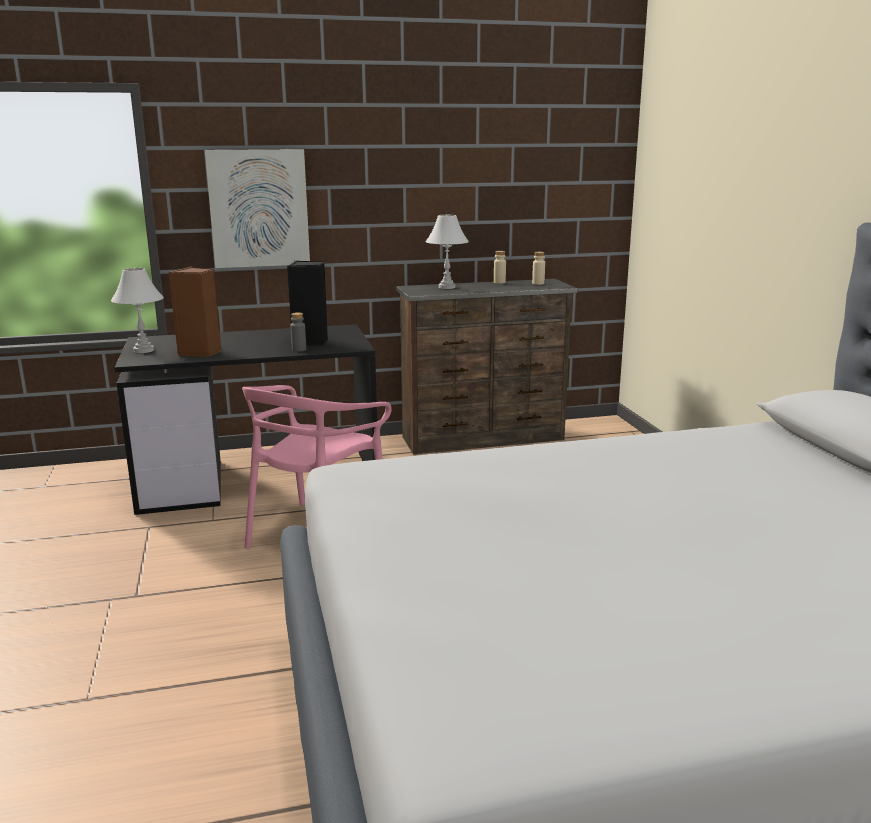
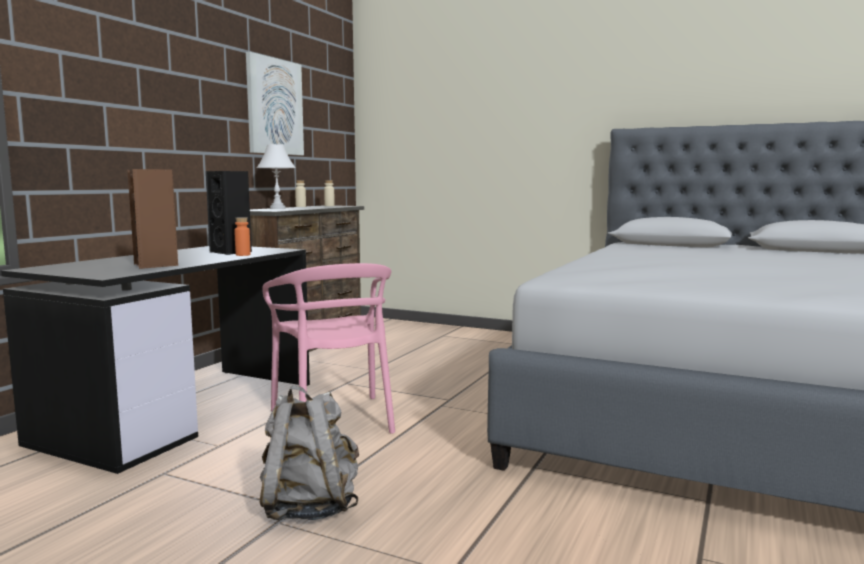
camera: 50 degrees left, 10 degrees down
(142, 600) = (309, 508): none -> grey backpack
(143, 350) = (77, 271): white table lamp -> none
(258, 208) = (115, 126): picture -> picture (274, 107)
(299, 349) = (243, 255): grey bottle -> orange bottle

